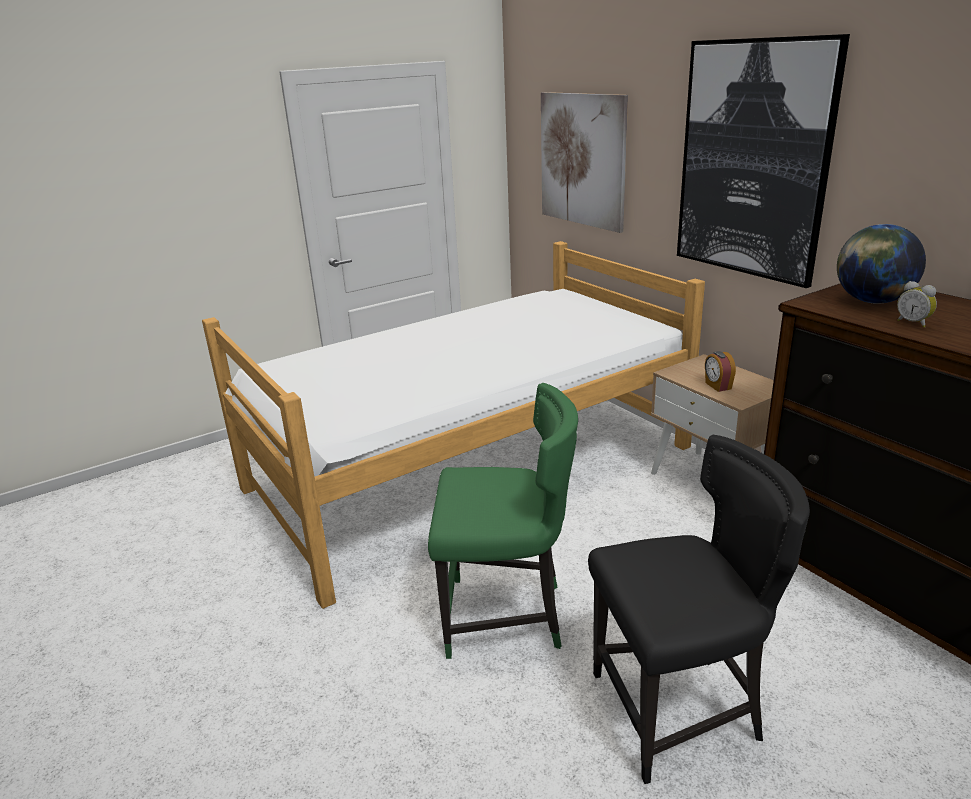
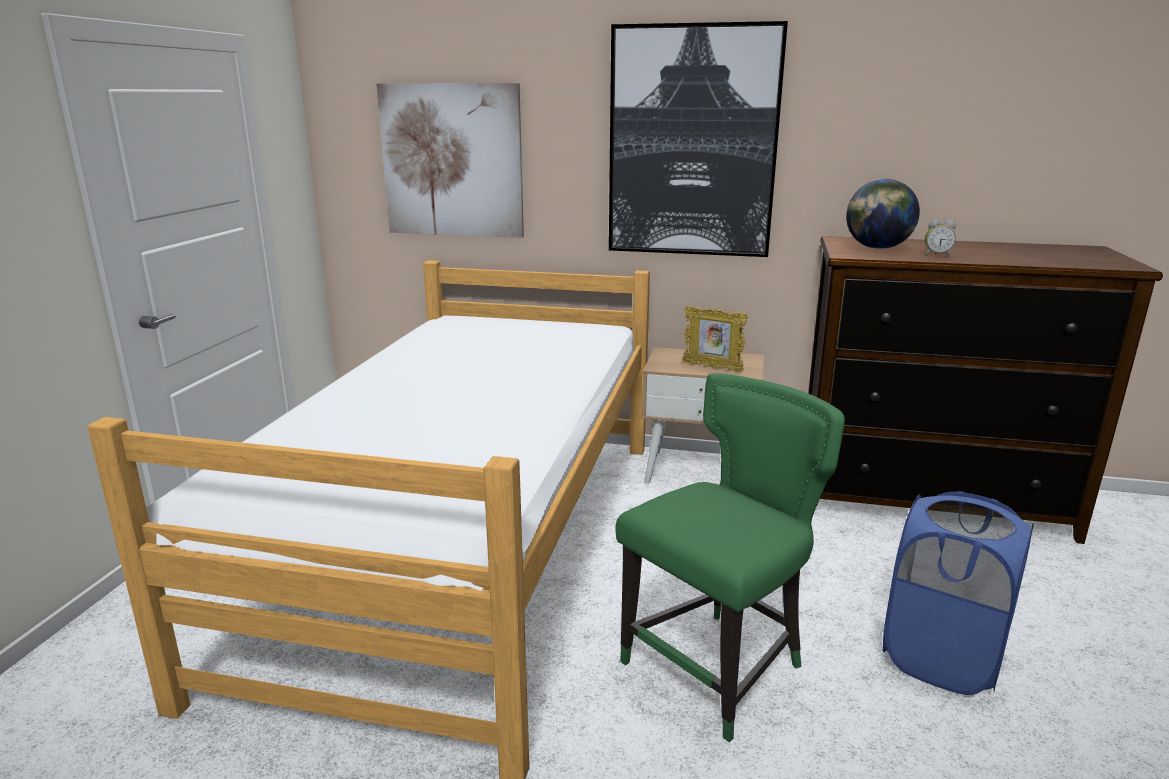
camera: 45 degrees left, 5 degrees down
(679, 711) = (942, 658): black chair -> blue laundry basket
(717, 386) = (712, 367): alarm clock -> picture frame

